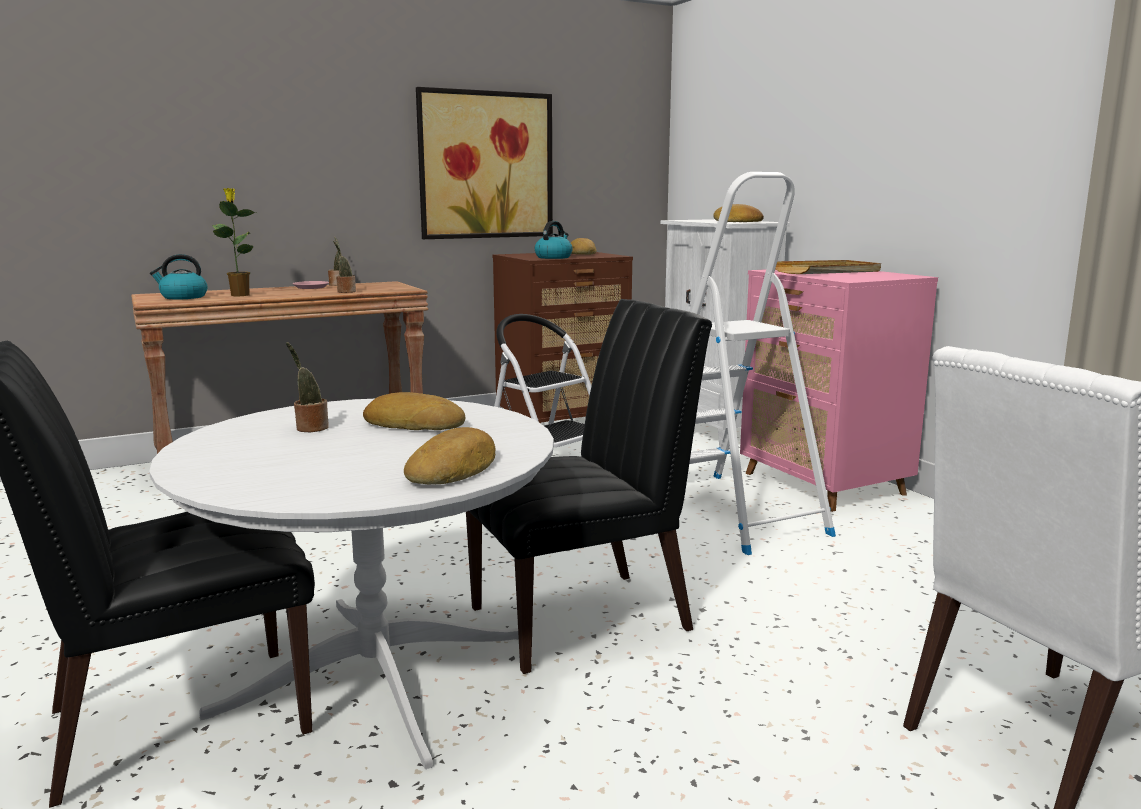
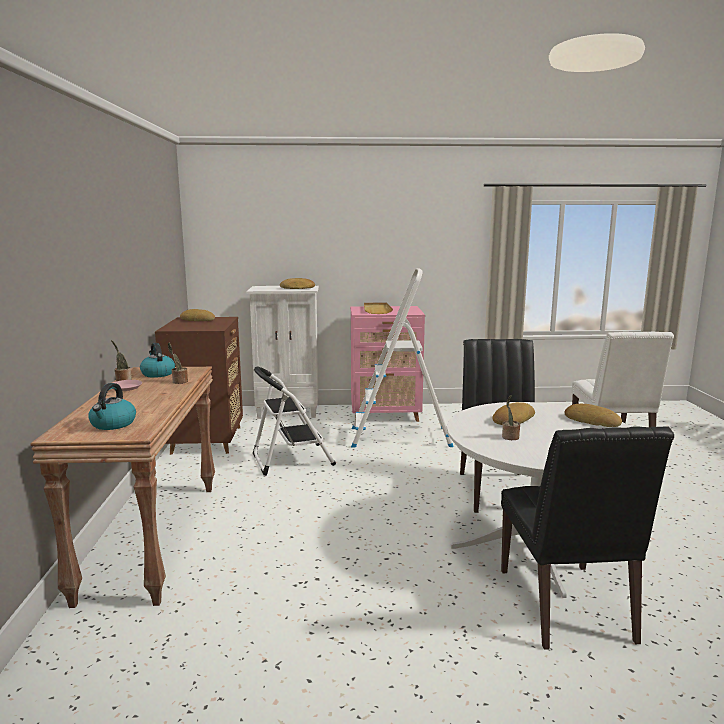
camera: 65 degrees left, 0 degrees up
(240, 295) = (137, 407): potted plant -> none
(486, 165) = (142, 264): picture -> none
(553, 257) = (214, 326): kettle -> kettle (157, 374)

